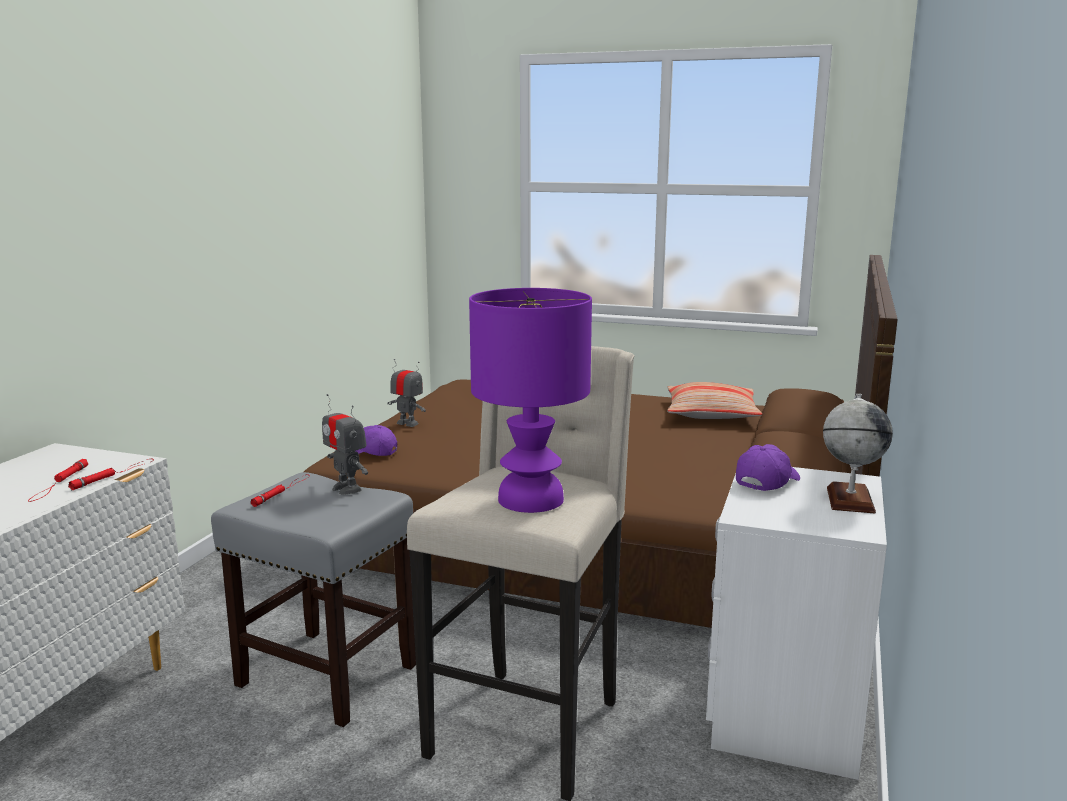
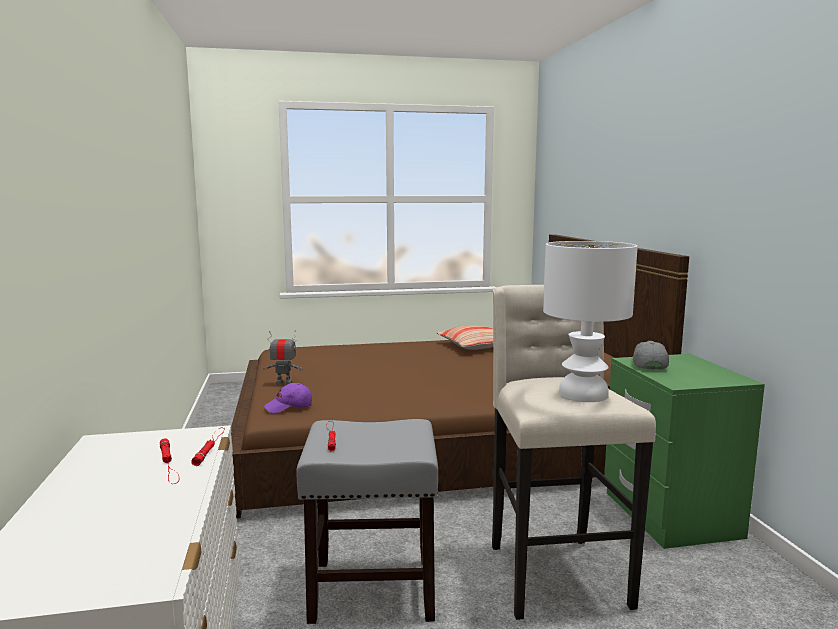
camera: 30 degrees left, 5 degrees down
(347, 489) = (377, 424): toy robot -> none
(530, 499) = (582, 394): purple table lamp -> white table lamp
(766, 481) = (648, 365): purple cap -> grey cap
(783, 711) = (669, 515): white nightstand -> green nightstand
(850, 500) = (703, 366): globe -> none

